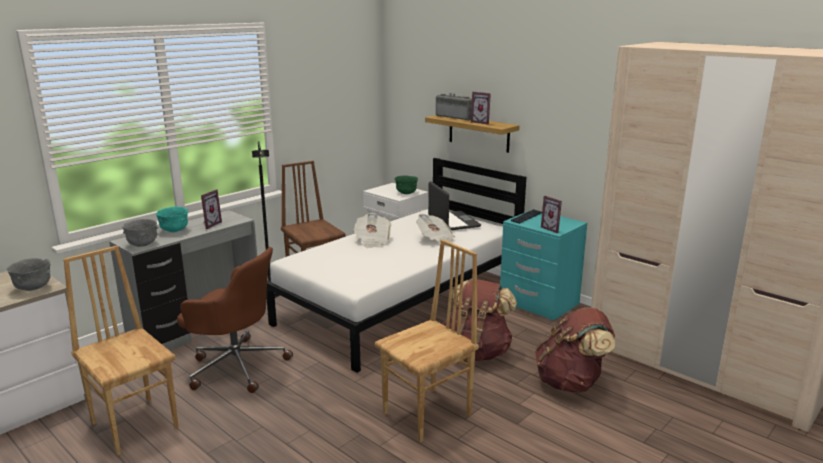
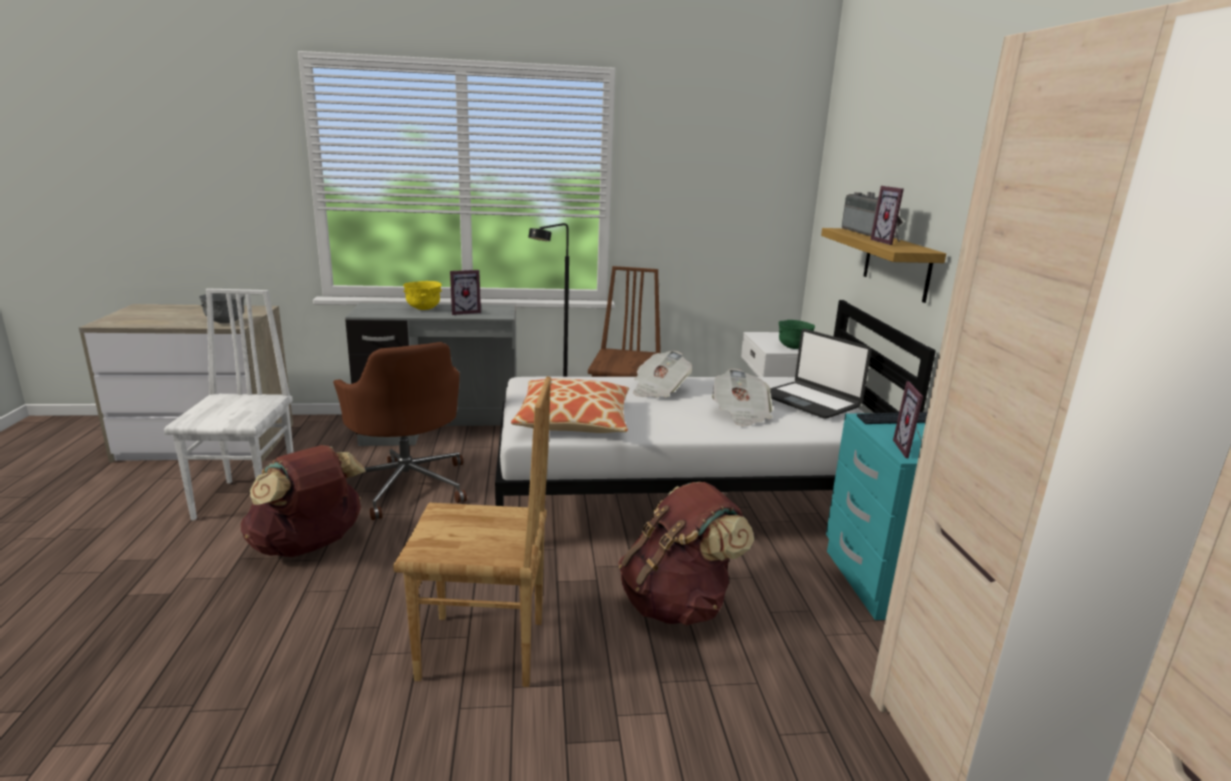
camera: 40 degrees right, 0 degrees up
(136, 424) = (249, 499): brown chair -> white chair
(142, 245) = (370, 312): grey bowl -> none
(174, 231) = (423, 309): turquoise bowl -> yellow bowl
(364, 272) = (574, 420): none -> pillow
(453, 222) = (810, 401): laptop -> laptop turned 120 degrees clockwise
(571, 383) = (751, 736): brown backpack -> brown backpack (309, 547)

